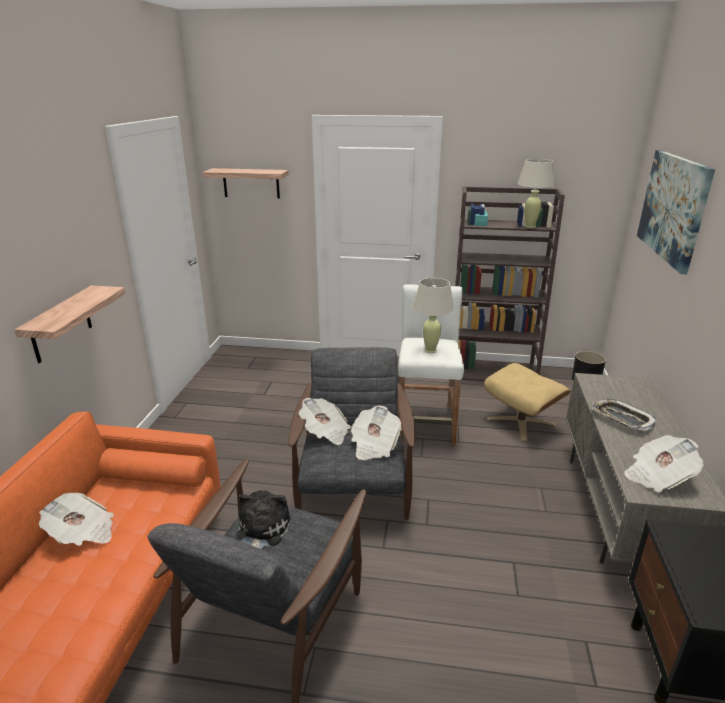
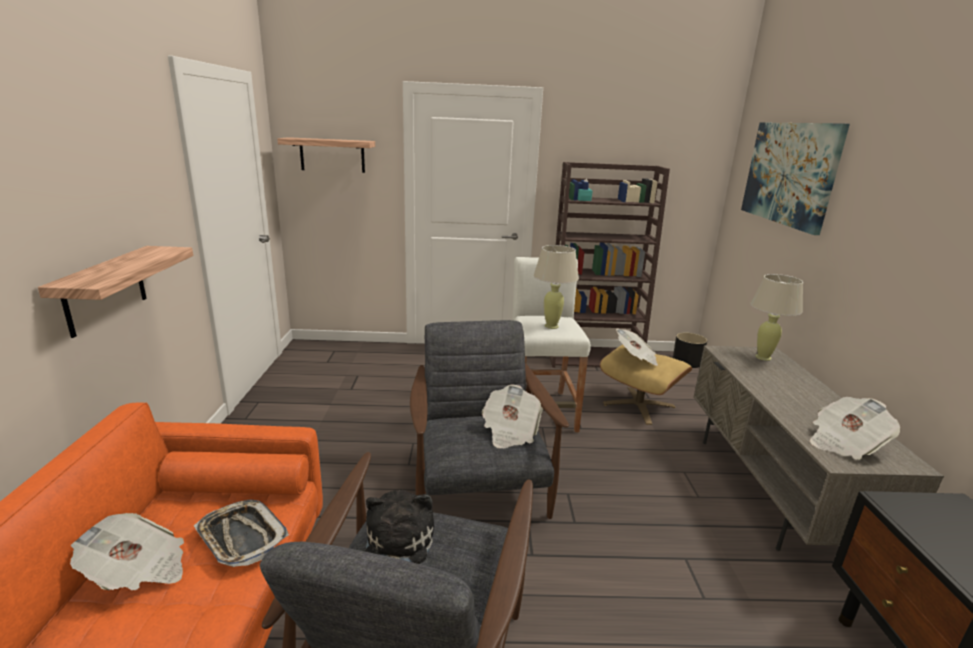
camera: 10 degrees left, 5 degrees down
(325, 432) = (448, 420): newspaper -> newspaper (636, 358)
(530, 226) = (634, 202): beige table lamp -> beige table lamp (763, 357)
(621, 418) = (774, 386): tray -> tray (241, 537)

